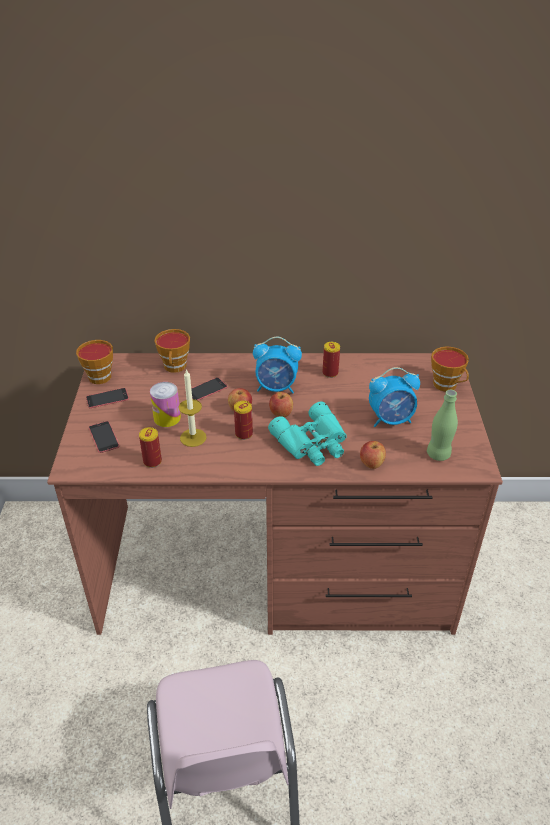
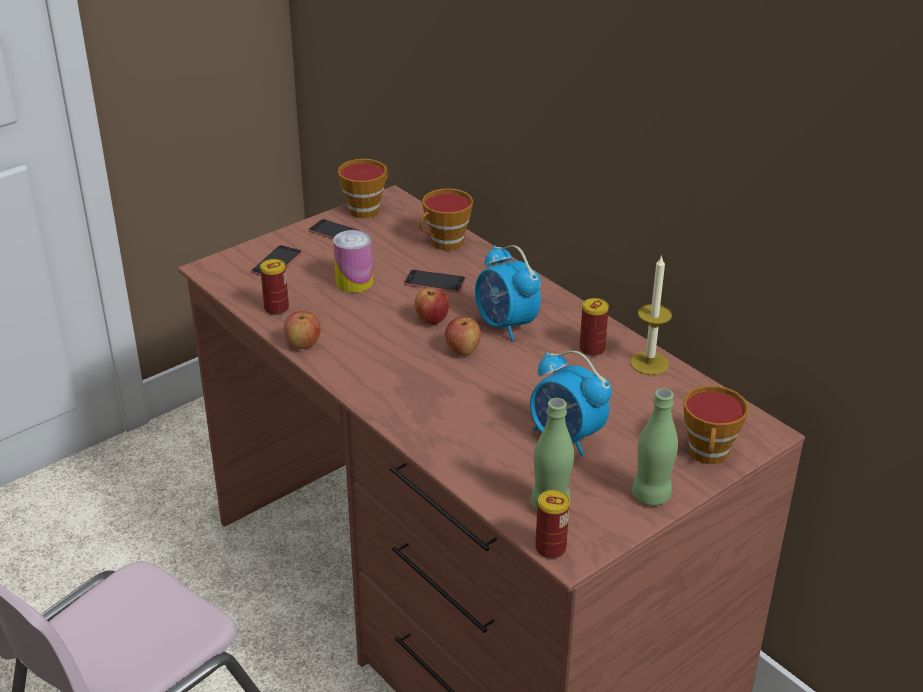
camera: 50 degrees right, 5 degrees down
(193, 437) = (344, 314): candle -> candle (649, 363)
(244, 434) = (393, 342): can -> can (550, 548)
(313, 443) = (441, 397): turquoise binoculars -> none
(371, 464) = (460, 458): apple -> apple (303, 344)
(460, 419) = (651, 496): none -> green bottle

